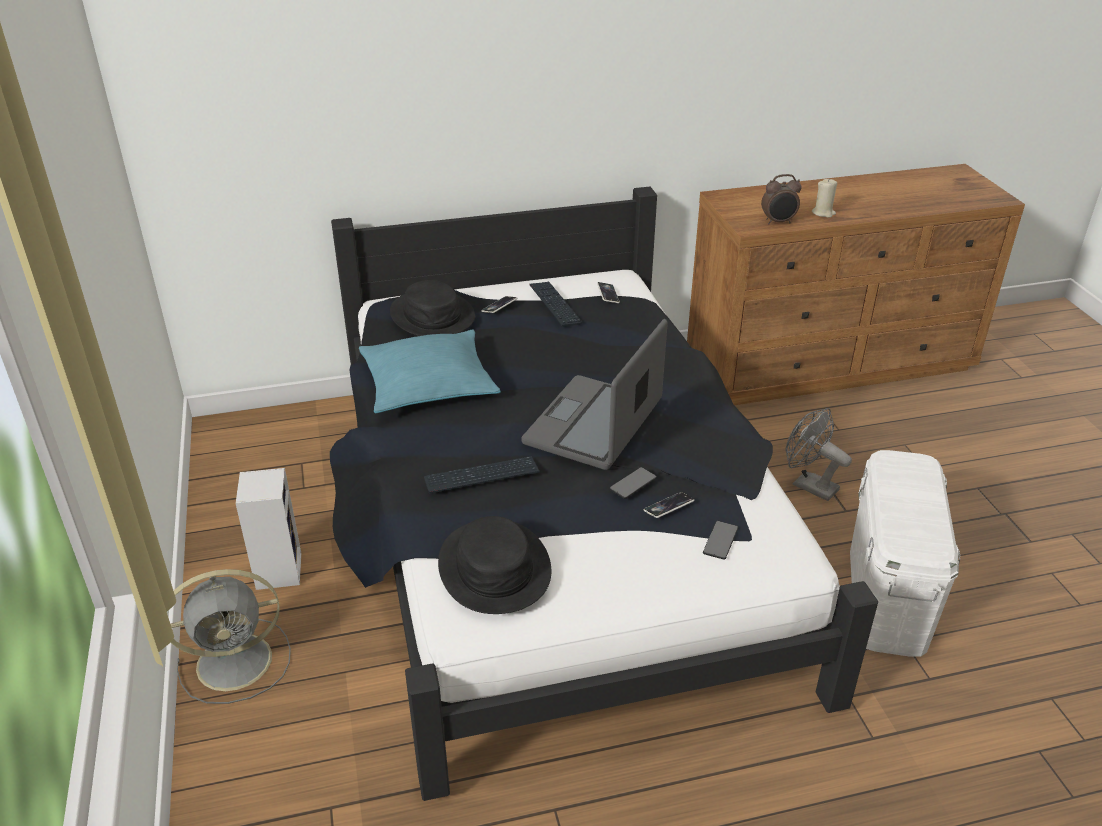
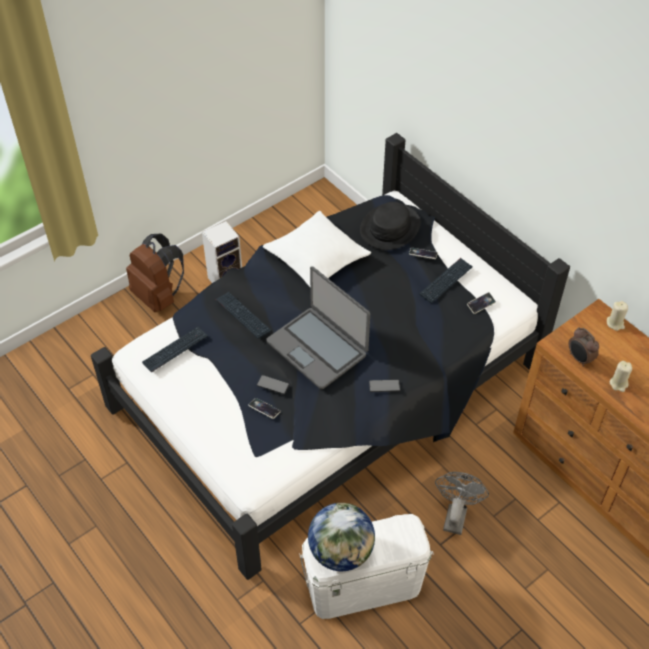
camera: 65 degrees right, 15 degrees up
(238, 661) = (159, 296): grey fan -> brown backpack
(428, 385) = (316, 258): turquoise pillow -> white pillow
(494, 568) = (175, 350): black hat -> keyboard
(594, 424) = (317, 348): laptop -> laptop turned 135 degrees counterclockwise
(720, 541) = (247, 442): phone -> phone (384, 386)
(741, 193) = (615, 323): none -> beige candle
(917, 526) = (341, 552): none -> globe

